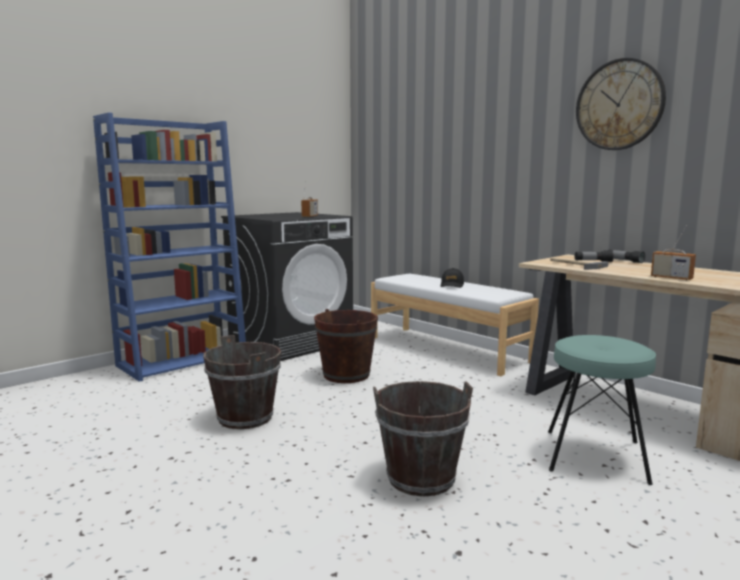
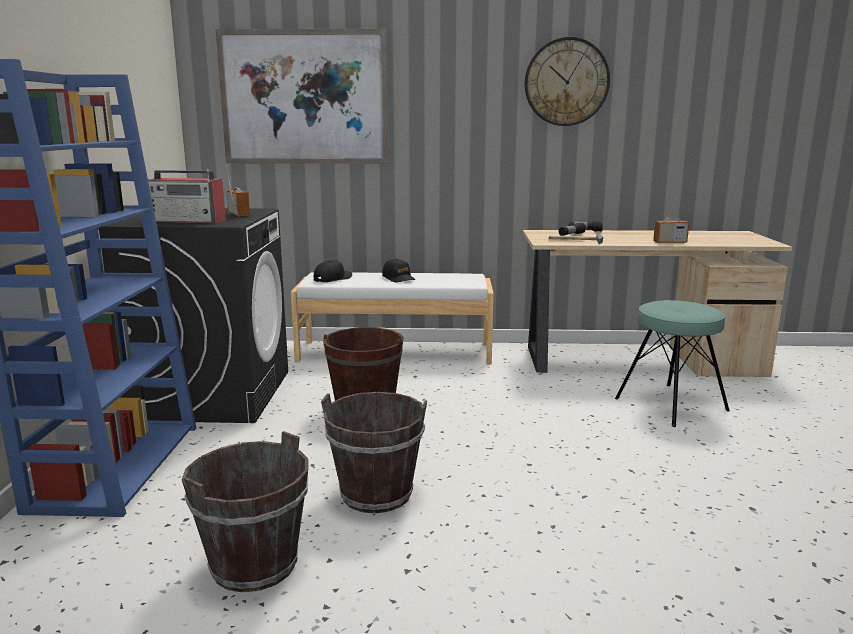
camera: 45 degrees left, 5 degrees up
(269, 217) = (189, 221): none -> radio
(408, 278) = (333, 279): none -> black cap
(415, 135) = (304, 98): none -> picture
(421, 479) = (628, 472): brown bucket -> brown bucket (254, 566)

